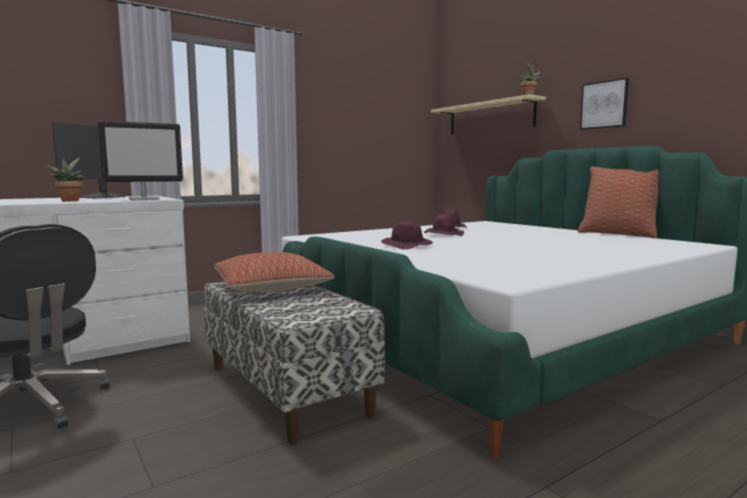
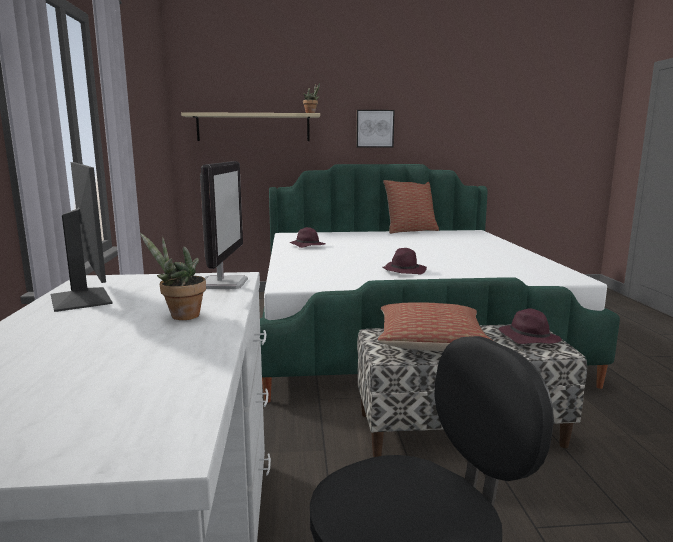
camera: 60 degrees left, 5 degrees up
(443, 235) = (351, 254): purple hat -> purple hat (528, 338)

